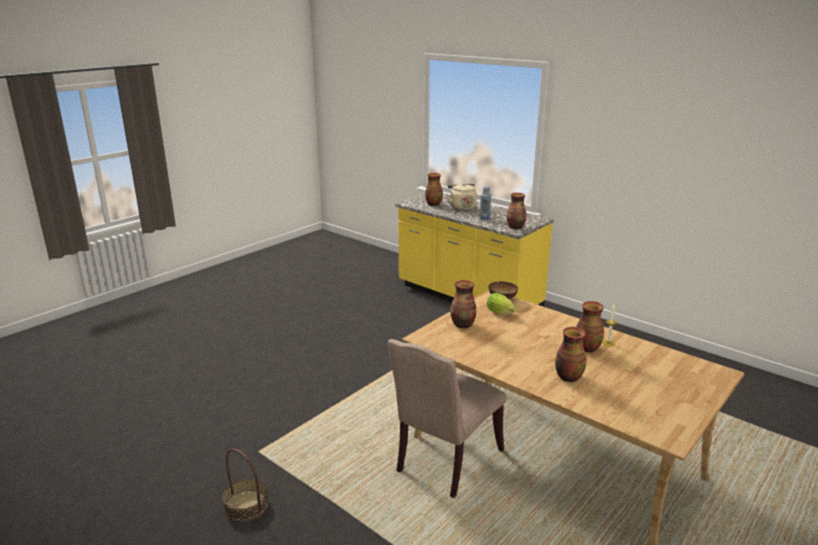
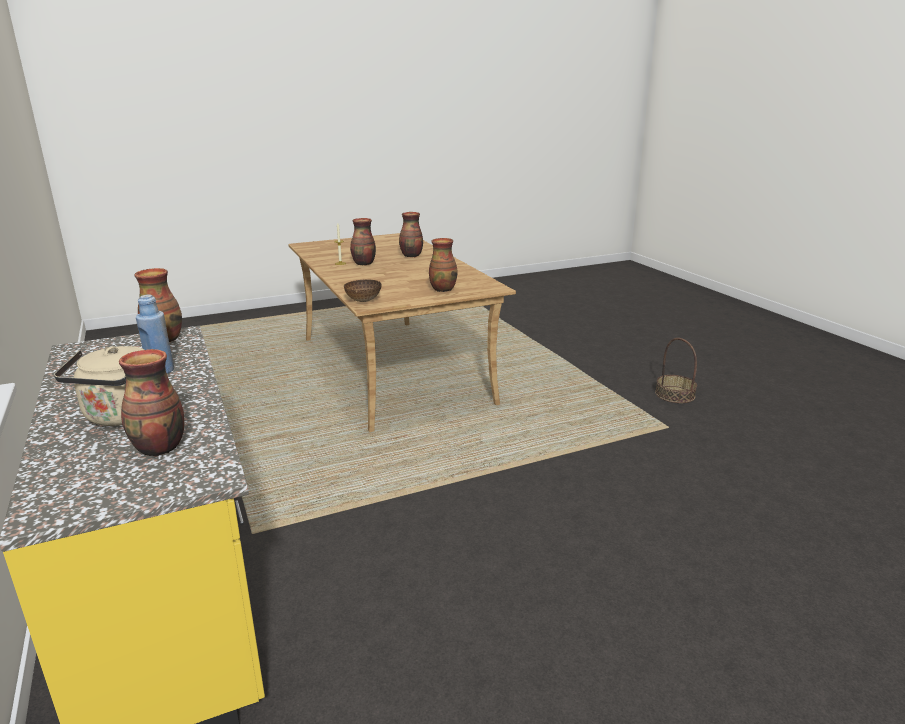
camera: 155 degrees left, 0 degrees up
(445, 462) = (485, 384): beige chair -> none
(501, 313) = (388, 291): lettuce -> none

